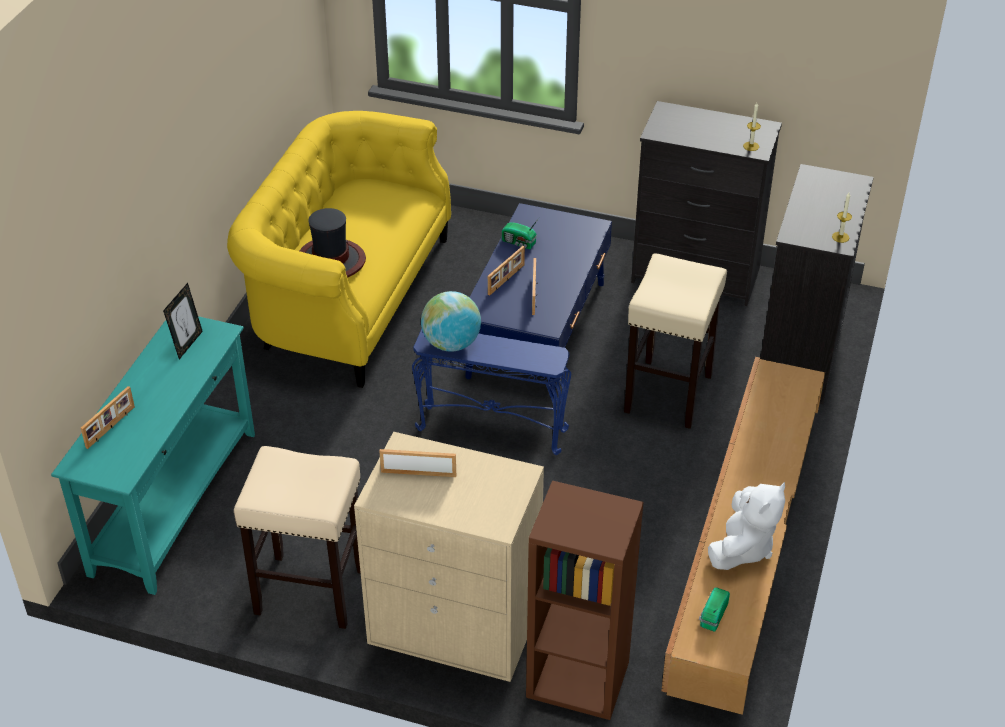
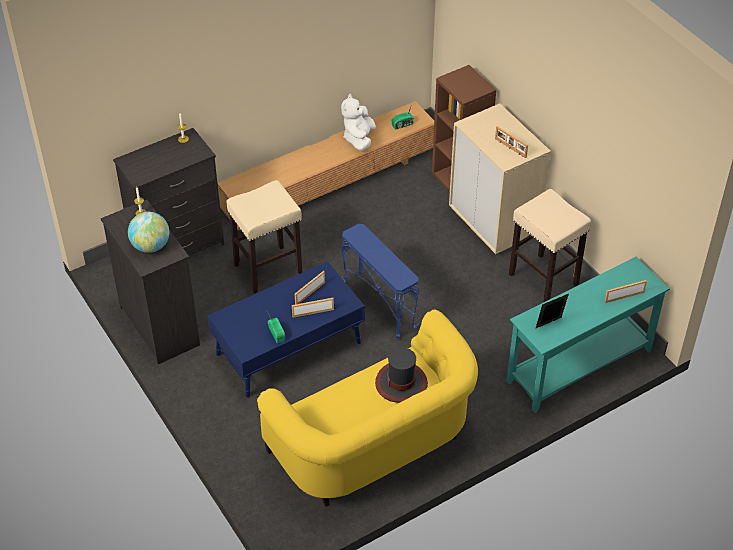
camera: 140 degrees left, 5 degrees up
(451, 343) = (396, 271): globe -> globe (151, 246)
(742, 548) = (359, 139): white plush toy -> white plush toy turned 60 degrees counterclockwise

